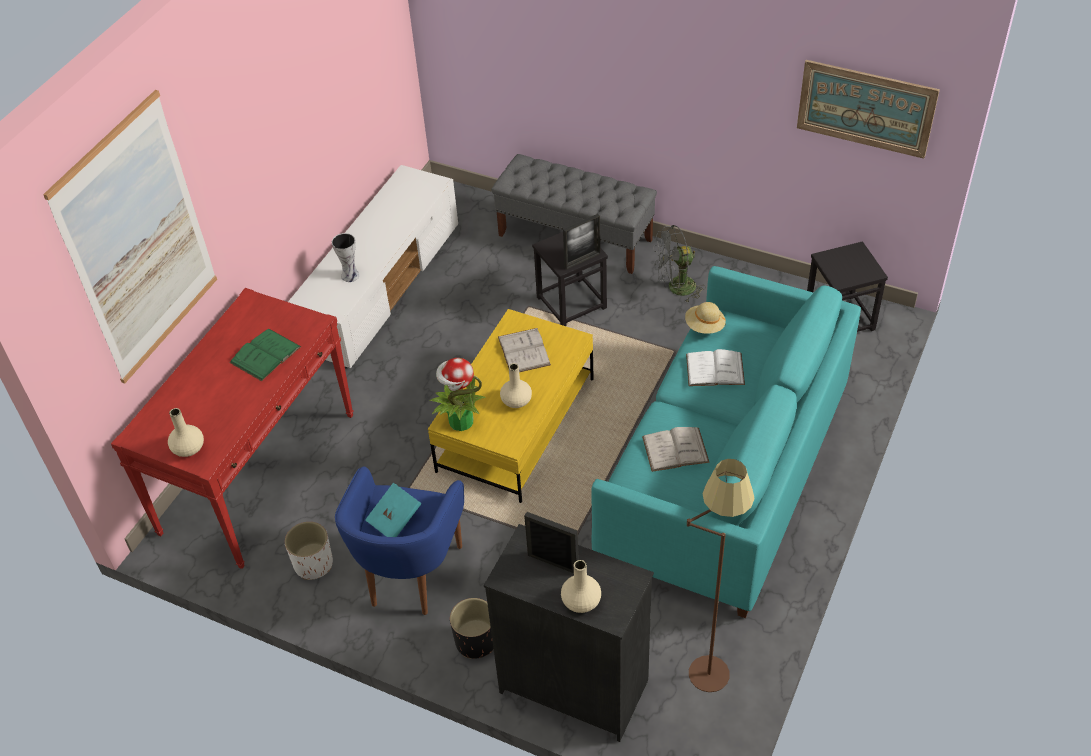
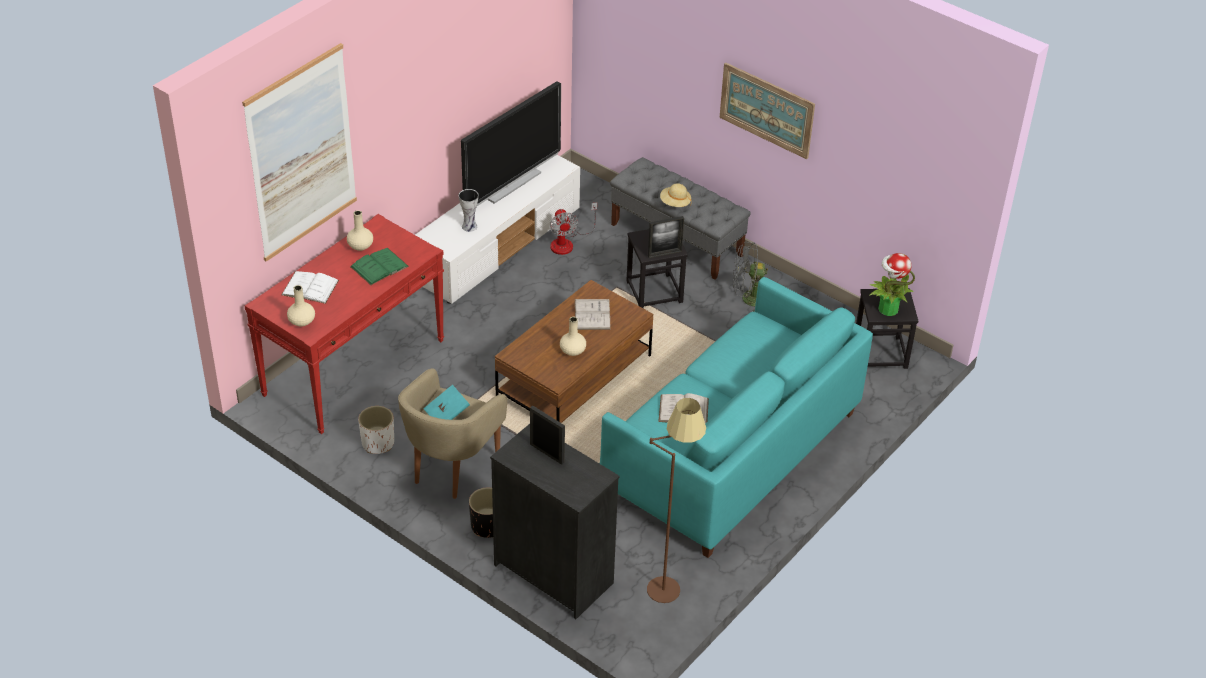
camera: 10 degrees right, 5 degrees down
(381, 215) = (510, 183): none -> television
(410, 575) = (451, 468): blue armchair -> beige armchair
(457, 266) = (567, 242): none -> fan
(460, 421) = (522, 356): potted plant -> potted plant (887, 309)
(516, 425) = (574, 377): yellow coffee table -> brown coffee table
(580, 601) = (557, 483): beige vase -> beige vase (360, 246)
(704, 326) = (744, 325): beige hat -> beige hat (675, 203)
(715, 369) = (739, 358): white book -> white book (310, 287)
(866, 108) = (916, 171): picture -> picture (766, 110)

